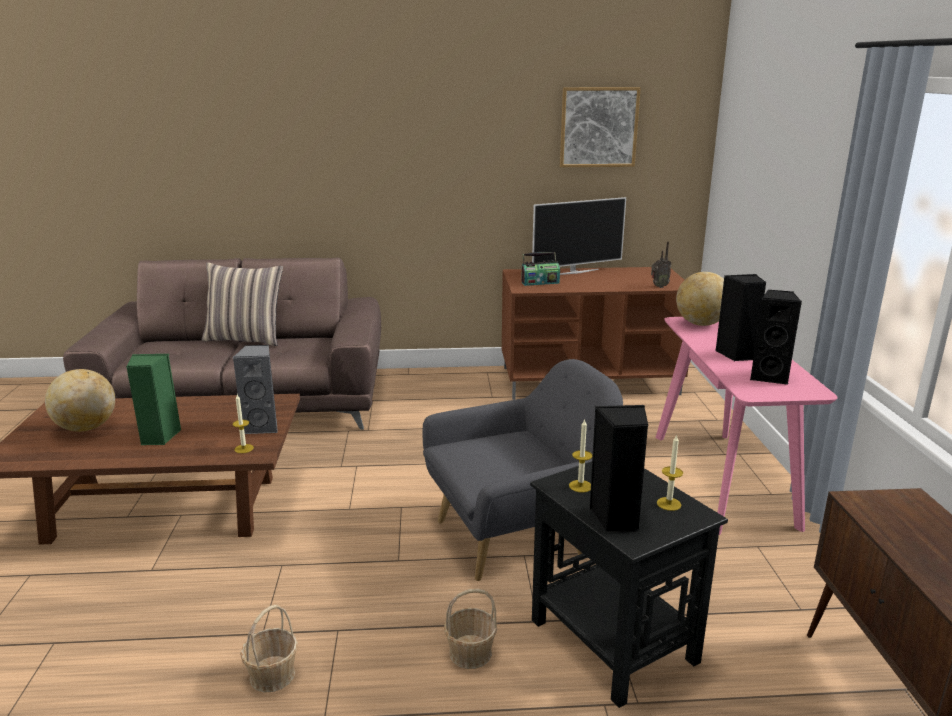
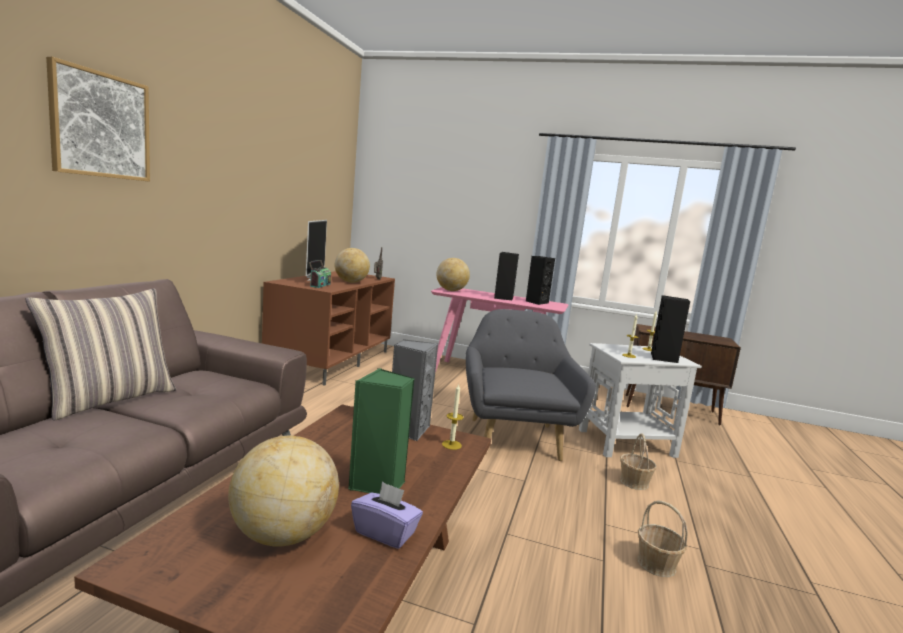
camera: 70 degrees left, 10 degrees down
(94, 453) = (385, 533): none -> purple tissue box
(597, 285) = (351, 282): none -> globe
(598, 127) = (311, 165): picture -> picture (101, 125)
(611, 639) = (625, 443): black side table -> white side table

